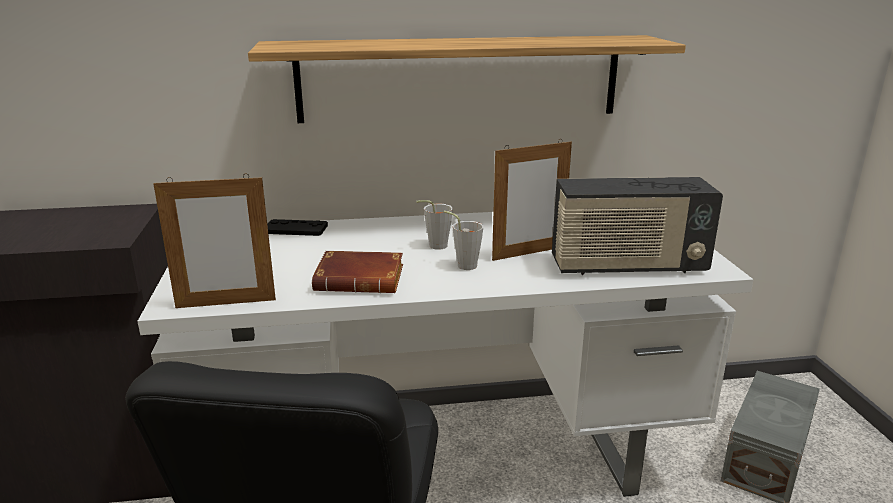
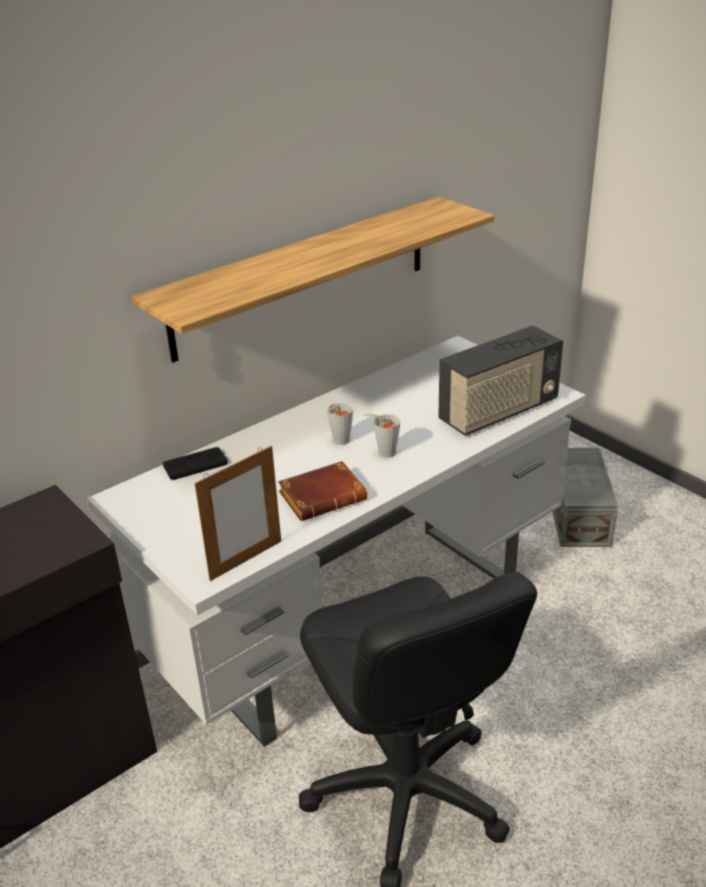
camera: 30 degrees left, 10 degrees up
(528, 253) = (418, 423): picture frame -> none

